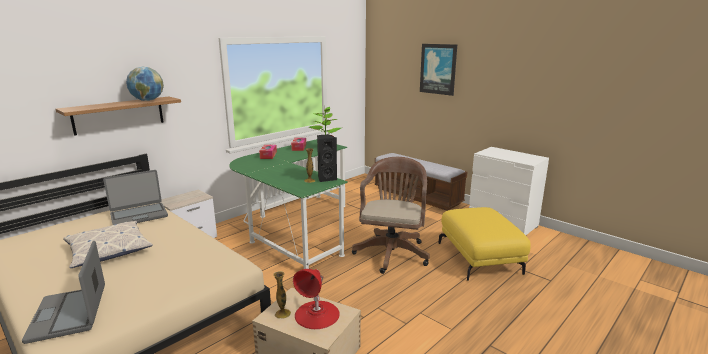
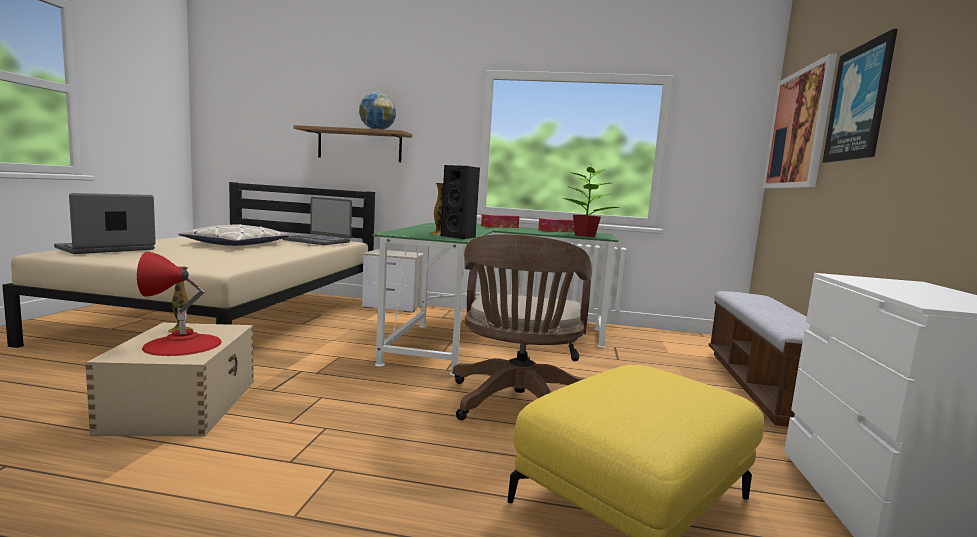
camera: 55 degrees right, 10 degrees down
(392, 69) = (797, 129): none -> picture
(392, 252) = (517, 405): brown office chair -> brown office chair turned 120 degrees clockwise

